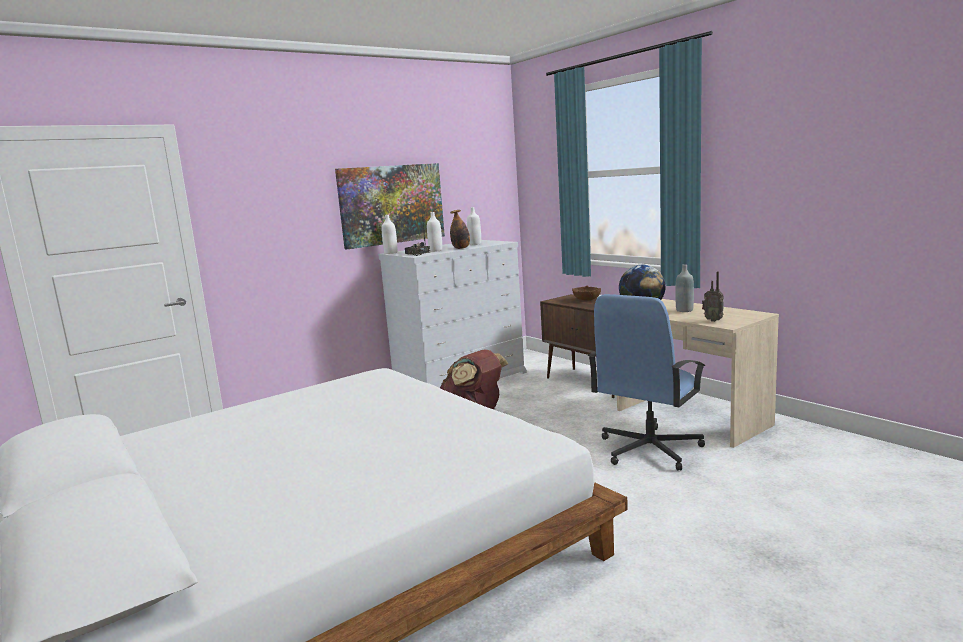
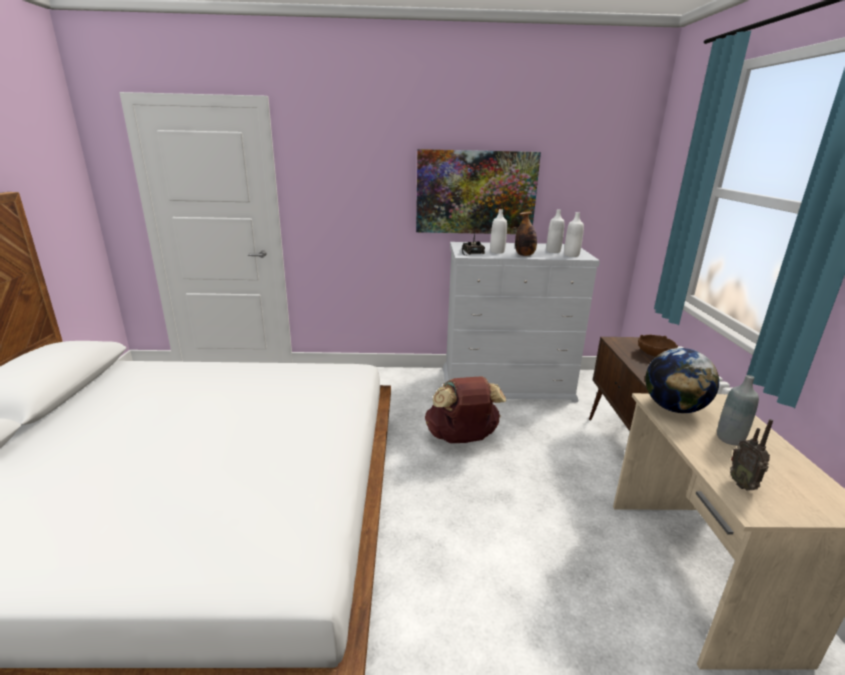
camera: 35 degrees right, 10 degrees up
(391, 253) = (459, 243): white bottle -> white bottle (571, 255)
(648, 449) = (581, 593): blue office chair -> none

